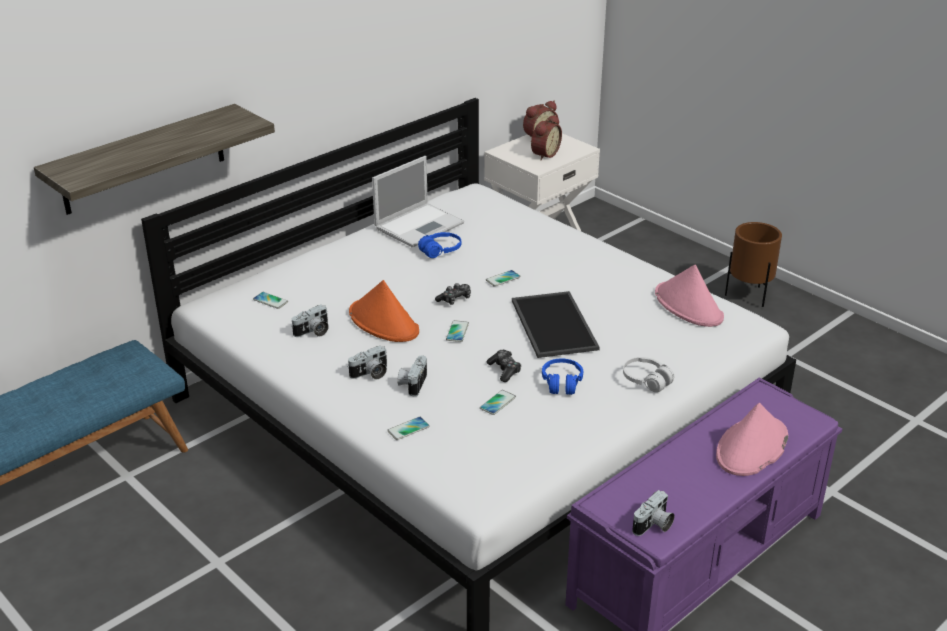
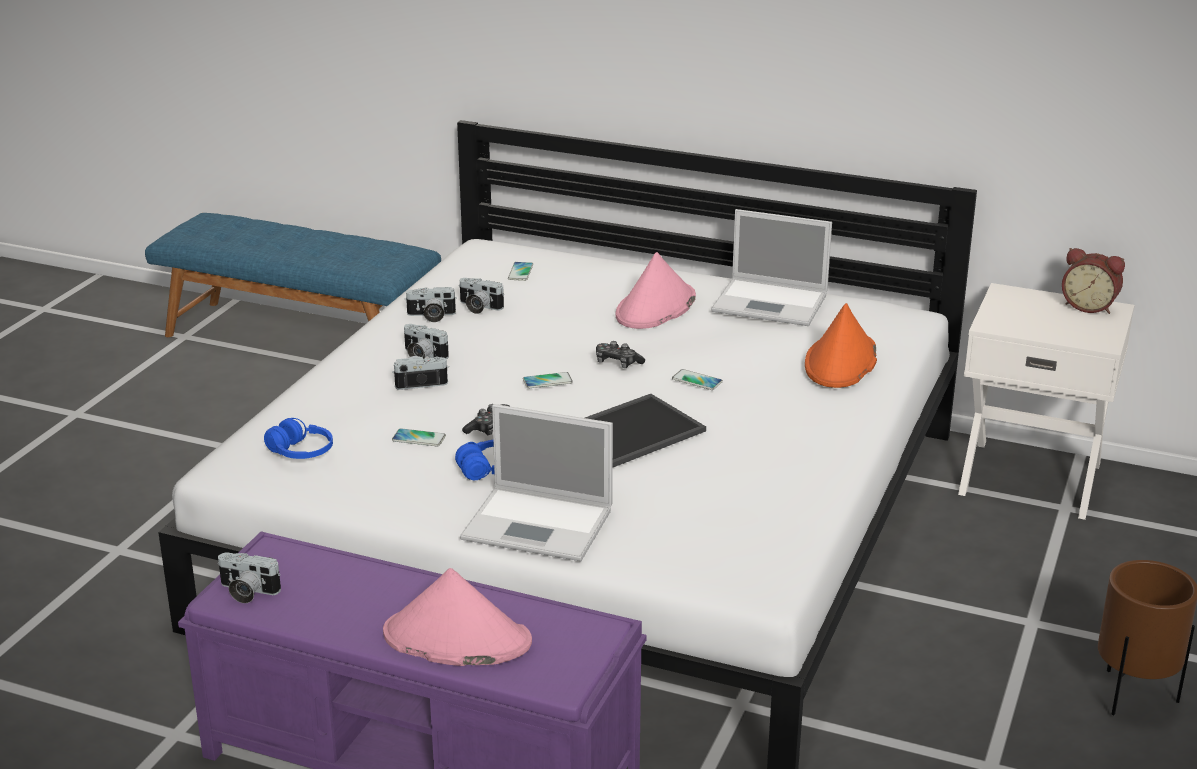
camera: 65 degrees right, 5 degrees down
(143, 159) = (482, 59): shelf -> none
(307, 355) = (431, 316): none -> camera
(384, 322) = (531, 337): orange hat -> orange hat (841, 362)
(408, 429) = (332, 400): phone -> none
(440, 251) = (725, 329): blue headphones -> blue headphones (300, 452)
(544, 154) = (1040, 320): alarm clock -> none
(646, 381) = (540, 524): white headphones -> laptop
(689, 306) = (766, 524): pink hat -> pink hat (655, 308)

